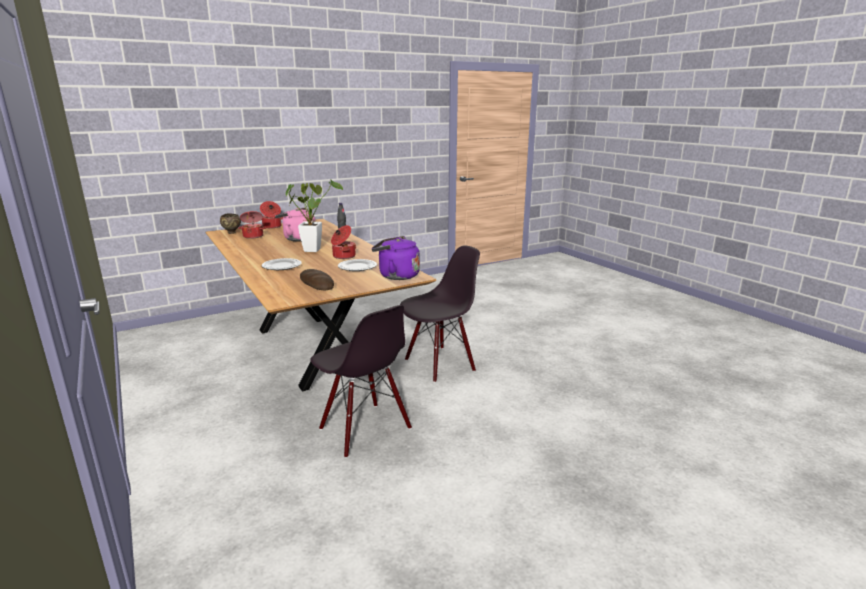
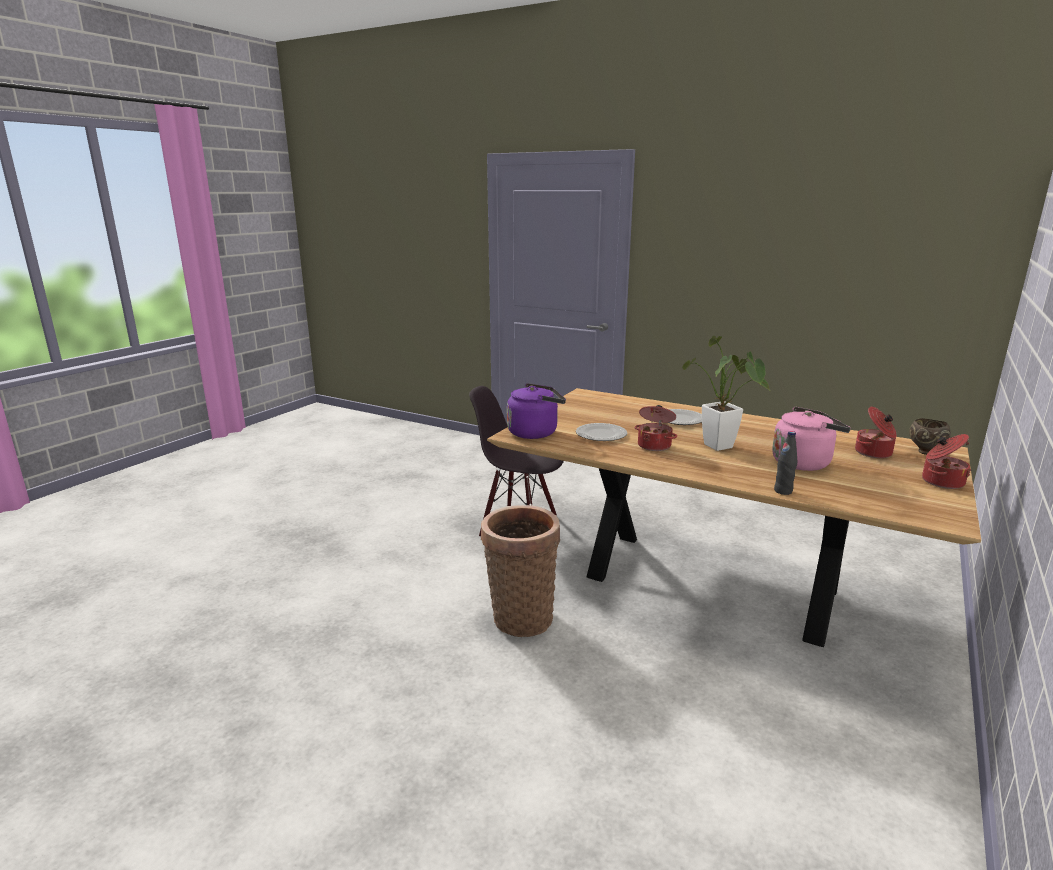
camera: 150 degrees right, 0 degrees up
(316, 283) = (594, 410): bread -> none
(439, 364) = (520, 616): black chair -> basket

